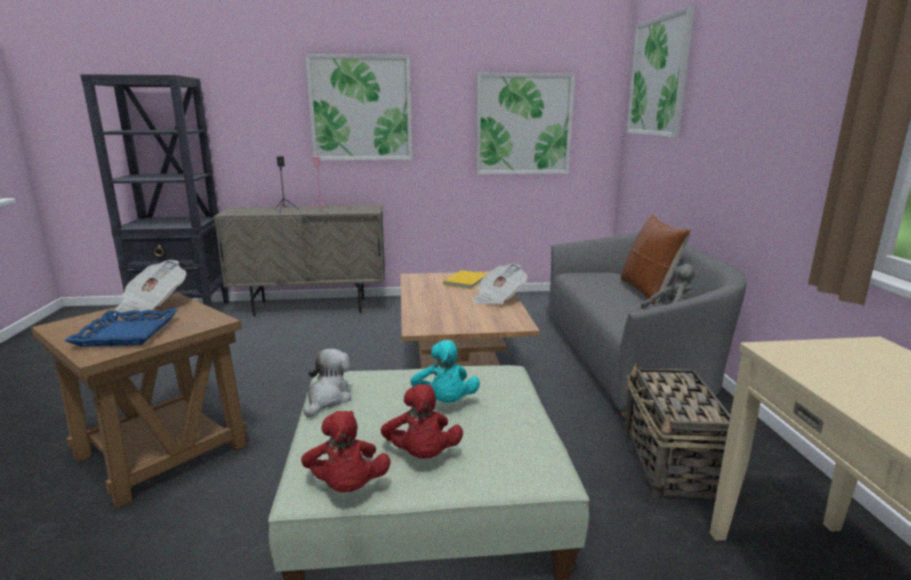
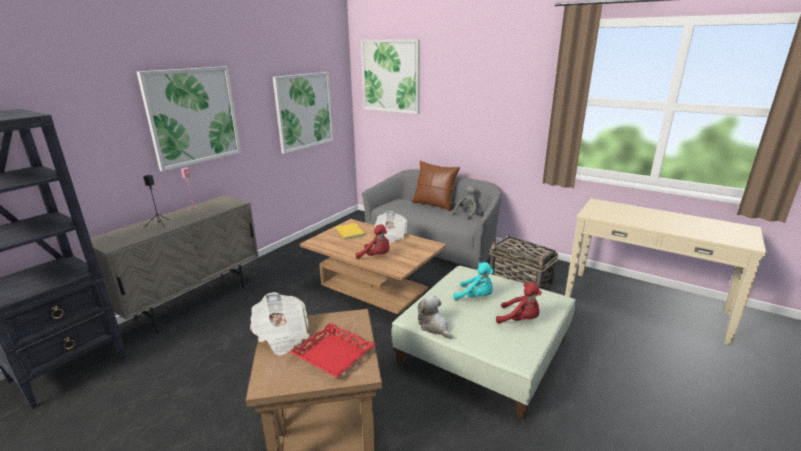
camera: 50 degrees left, 5 degrees up
(126, 333) = (333, 355): blue tray -> red tray
(347, 487) = (528, 347): red plush toy -> red plush toy (376, 256)

